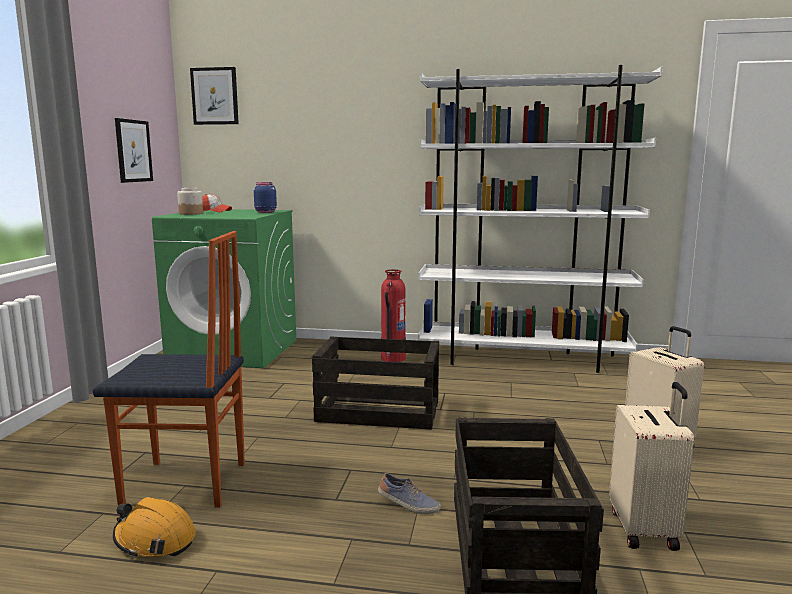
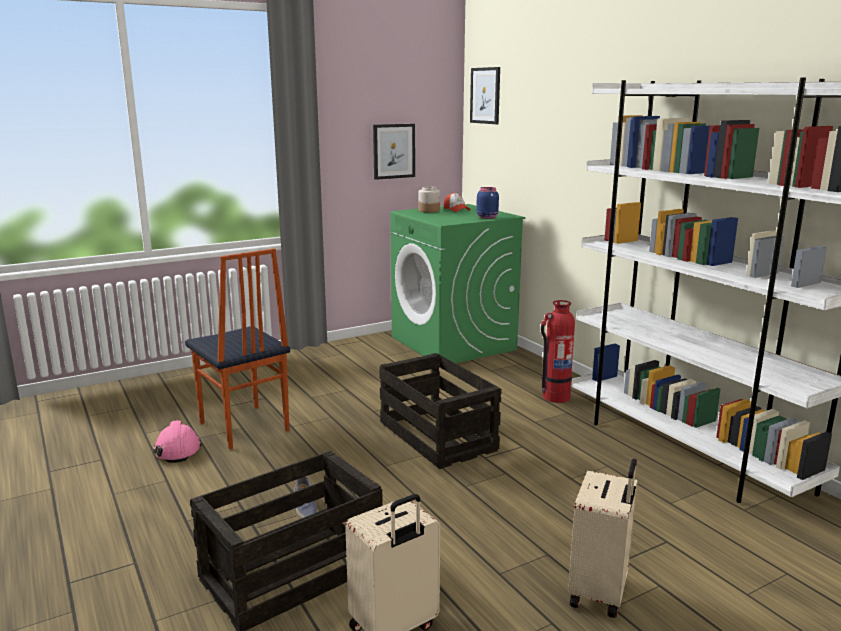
camera: 50 degrees right, 5 degrees up
(154, 540) = (178, 449): orange hard hat -> pink hard hat

